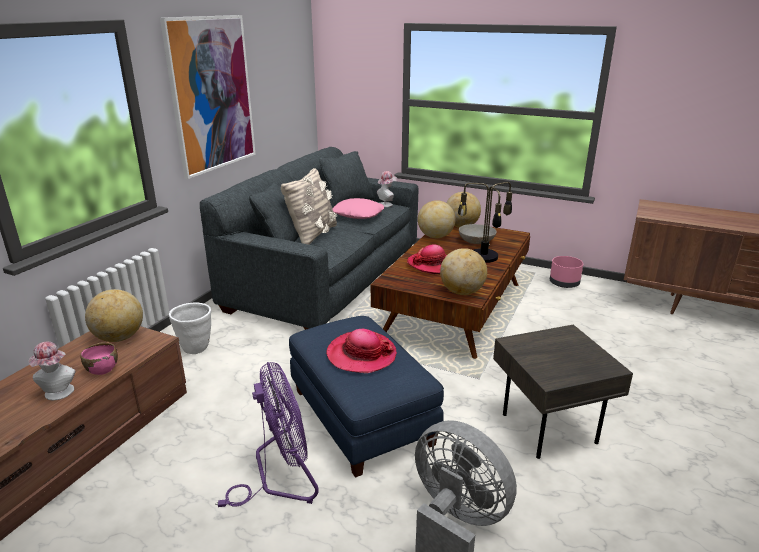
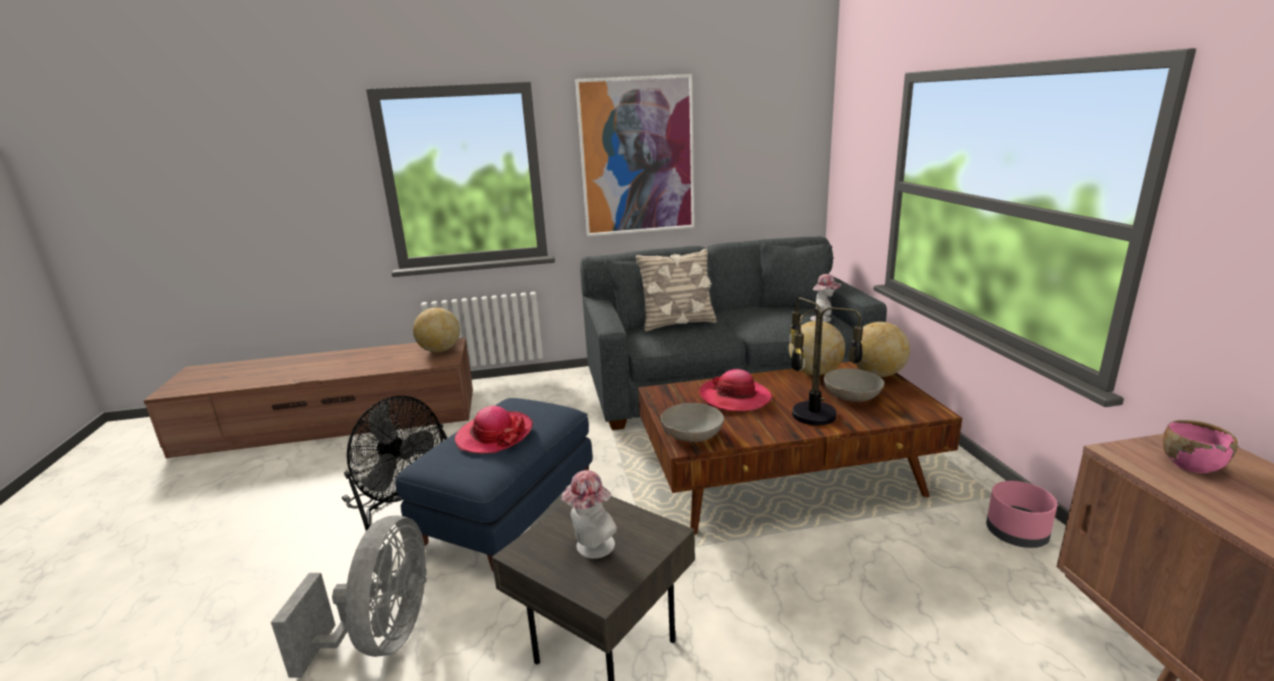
camera: 55 degrees right, 5 degrees down
(58, 394) = (355, 367): hat -> hat (591, 548)
(102, 369) = (394, 364): pink bowl -> pink bowl (1191, 464)
(196, 348) = (530, 394): white planter -> none
(277, 471) = (399, 504): purple fan -> black fan
(358, 214) = (768, 319): pink pillow -> none
(462, 292) = (692, 435): globe -> grey bowl

